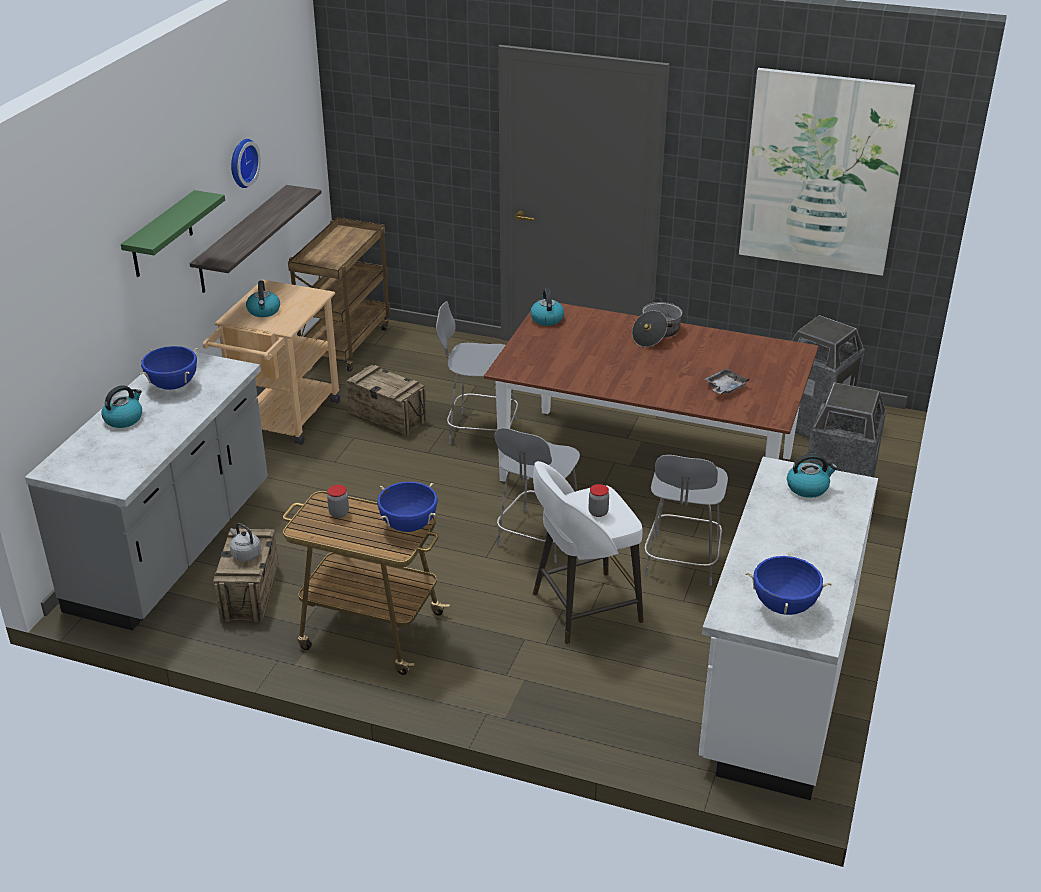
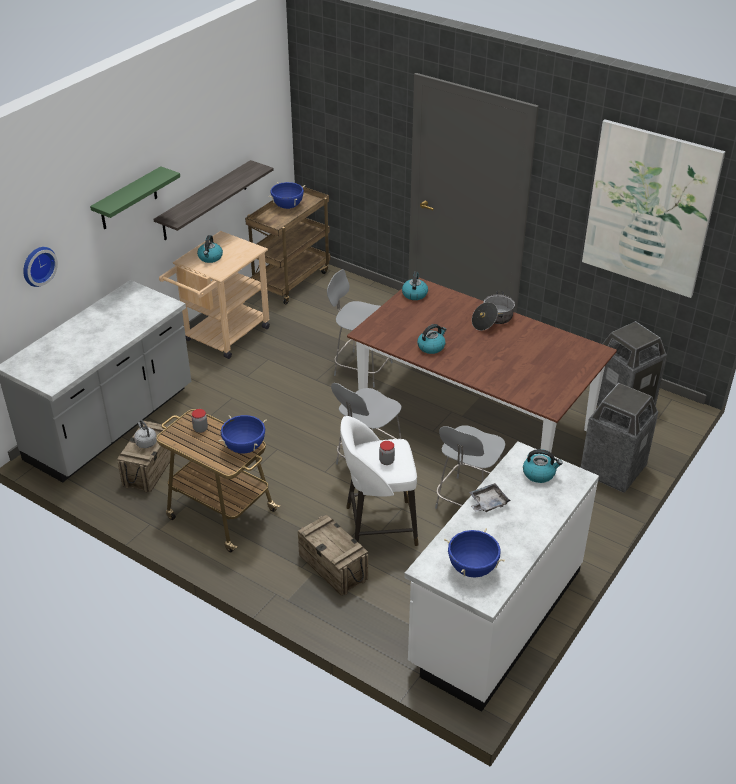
camera: 15 degrees right, 5 degrees up
(124, 419) = (76, 332): kettle -> kettle (431, 347)
(173, 385) = (119, 311): blue cooking pot -> blue cooking pot (287, 206)
(241, 162) = (207, 145): wall clock -> wall clock (37, 265)
(388, 417) = (298, 346): crate -> crate (333, 567)
(725, 387) = (524, 375): grey tray -> grey tray (487, 503)

